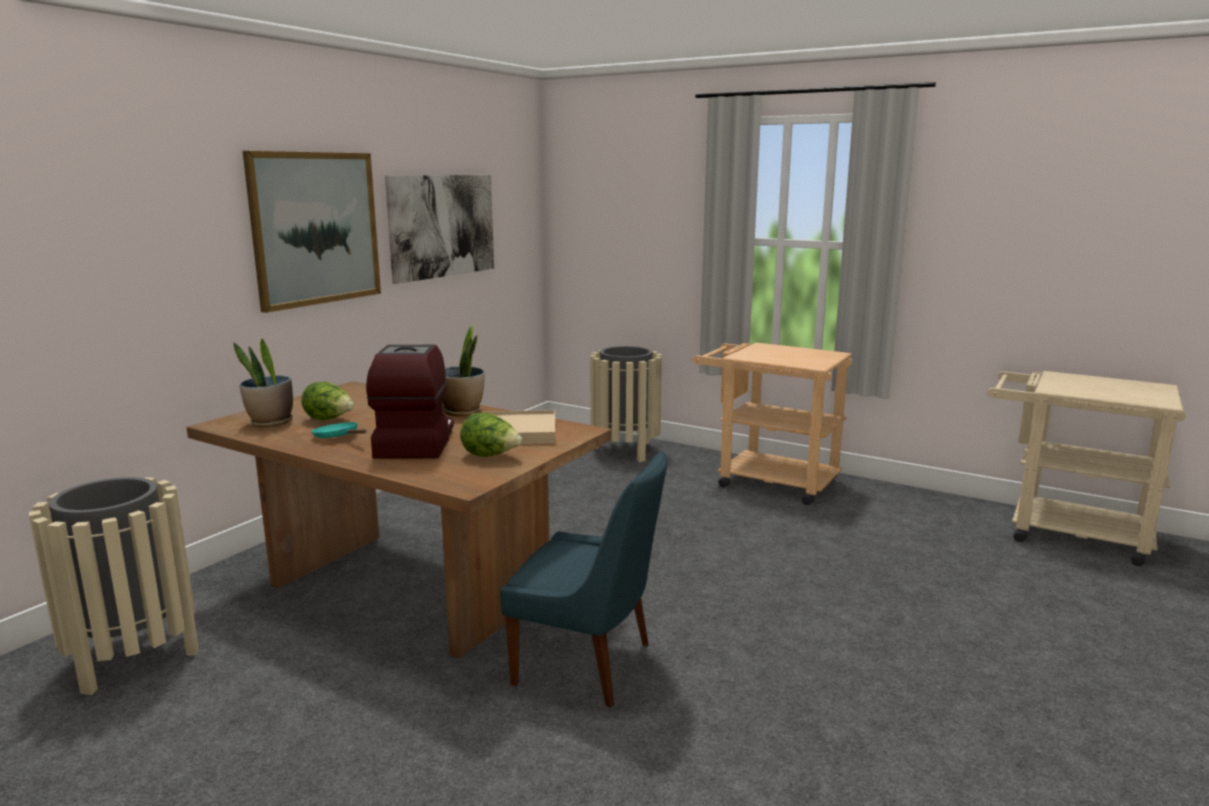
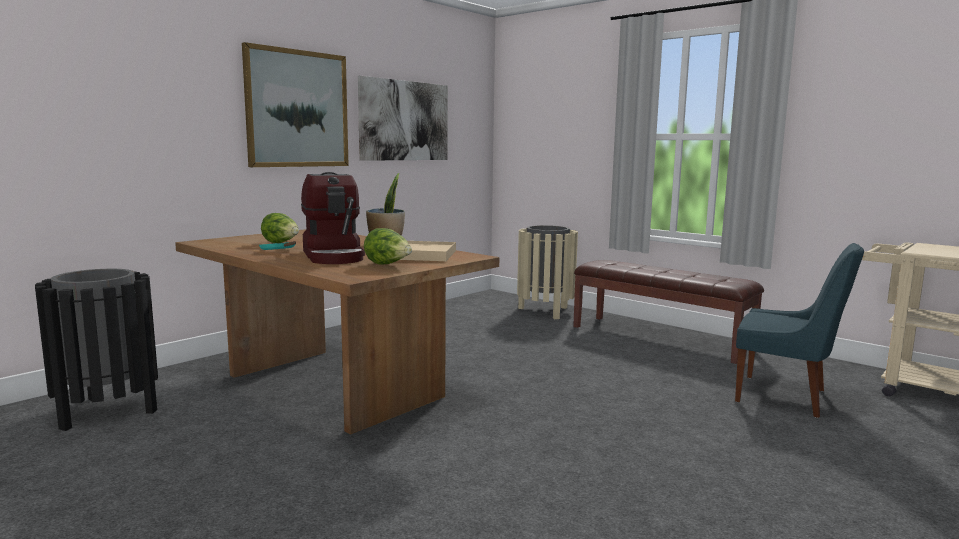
camera: 10 degrees right, 5 degrees down
(132, 658) = (107, 411): beige trash can -> black trash can
(270, 422) = (236, 243): potted plant -> none
(414, 442) = (334, 256): coffee machine -> coffee machine turned 150 degrees clockwise
(588, 665) = (456, 449): blue chair -> blue chair (785, 397)
(767, 481) = (660, 338): beige cart -> brown bench

